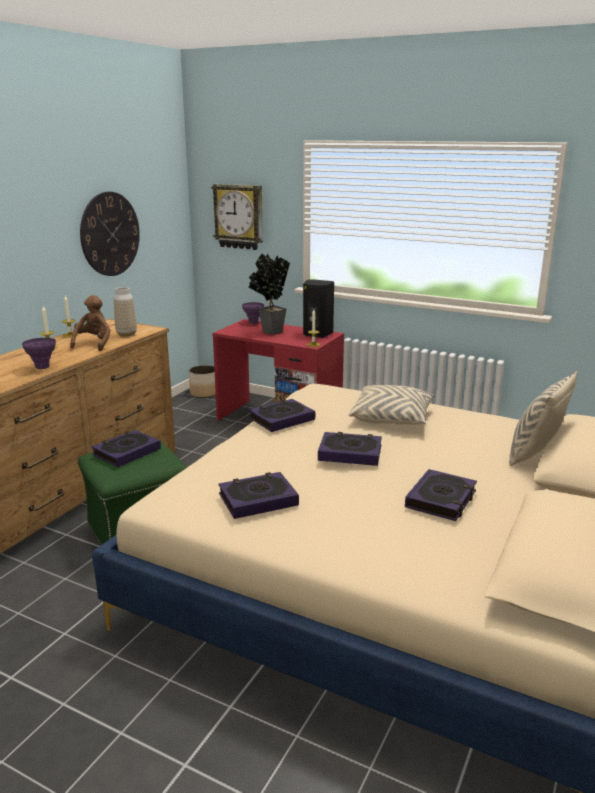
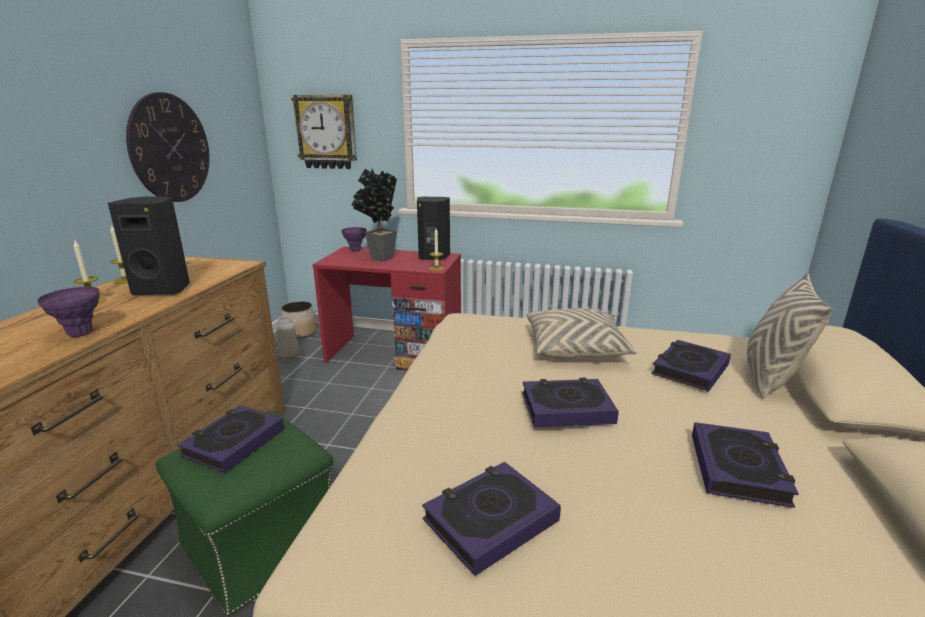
camera: 15 degrees left, 0 degrees up
(94, 344) = (163, 290): brown plush toy -> black speaker
(126, 334) = (209, 273): vase -> vase (289, 356)
(282, 419) = (446, 367): book -> book (689, 369)

